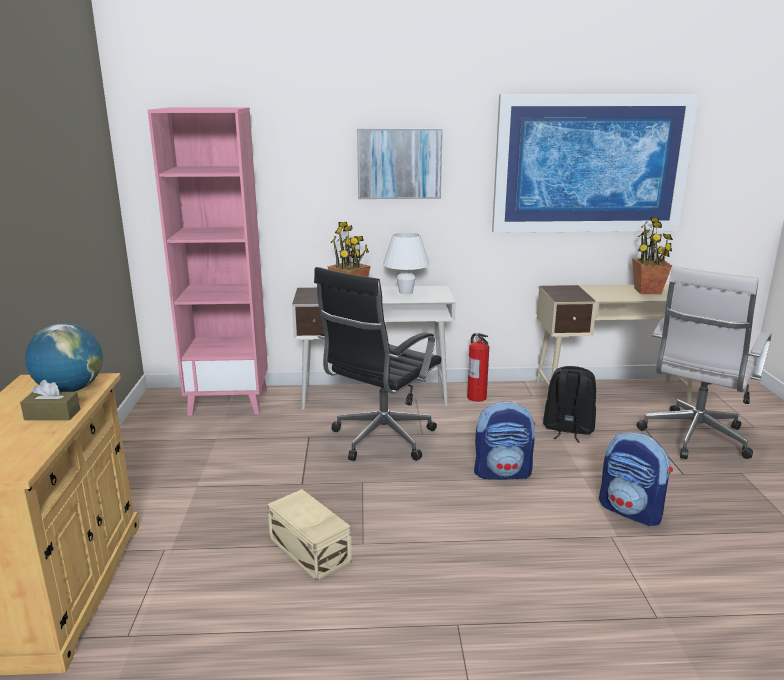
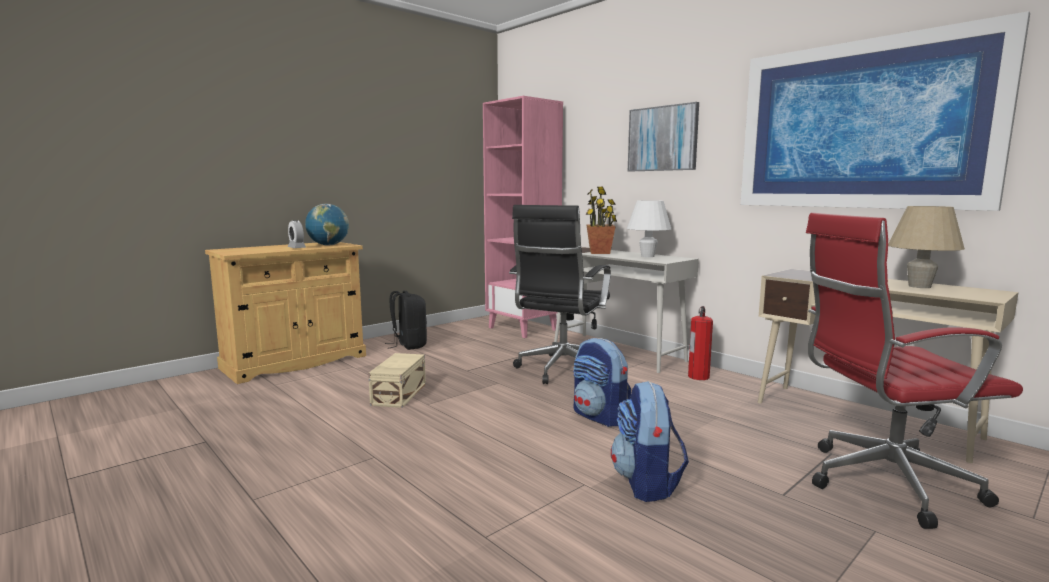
camera: 50 degrees right, 10 degrees down
(52, 414) = (297, 248): brown tissue box -> alarm clock
(380, 440) = (560, 371): black office chair -> black office chair turned 60 degrees counterclockwise
(567, 429) = (733, 420): black backpack -> black backpack (409, 345)
(648, 291) = (919, 286): potted plant -> beige table lamp
(693, 439) = (881, 483): white office chair -> red office chair

